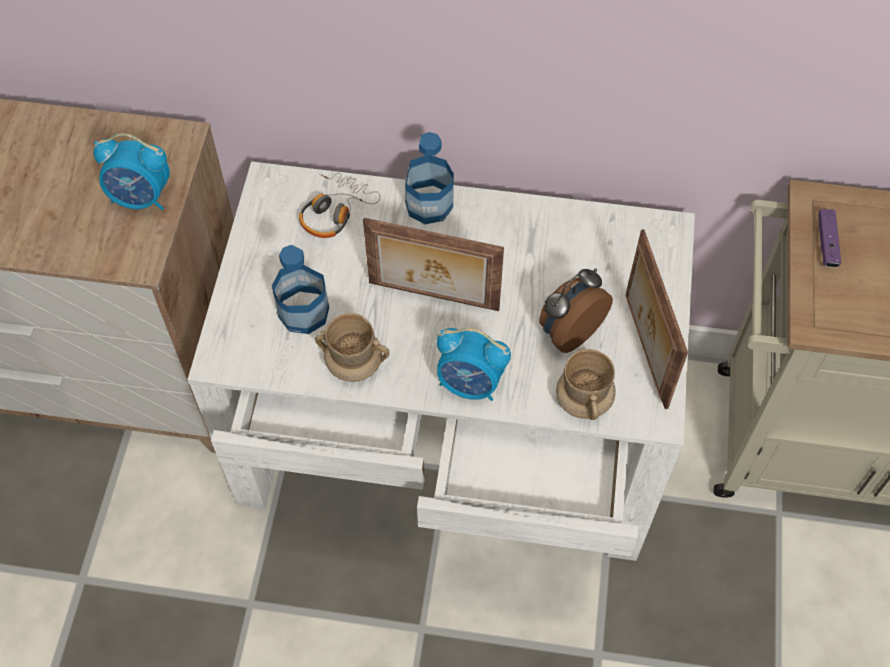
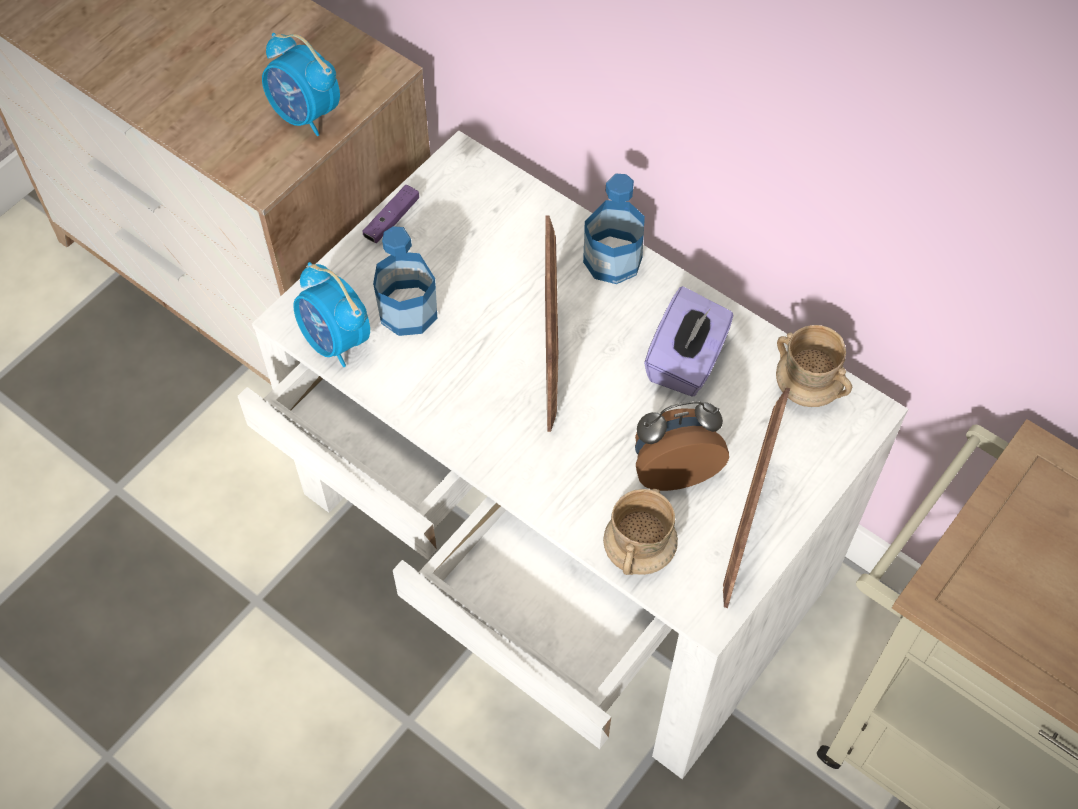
camera: 30 degrees right, 0 degrees up
(335, 211) = (509, 222): headphones -> none
(354, 364) = (424, 390): beige mug -> beige mug (807, 388)
(433, 298) = (551, 361): picture frame -> picture frame turned 135 degrees counterclockwise
(470, 384) = (529, 471): alarm clock -> alarm clock (336, 341)
(528, 252) = (686, 361): none -> purple tissue box
(826, 243) = (1020, 512): purple game controller -> purple game controller (392, 220)

